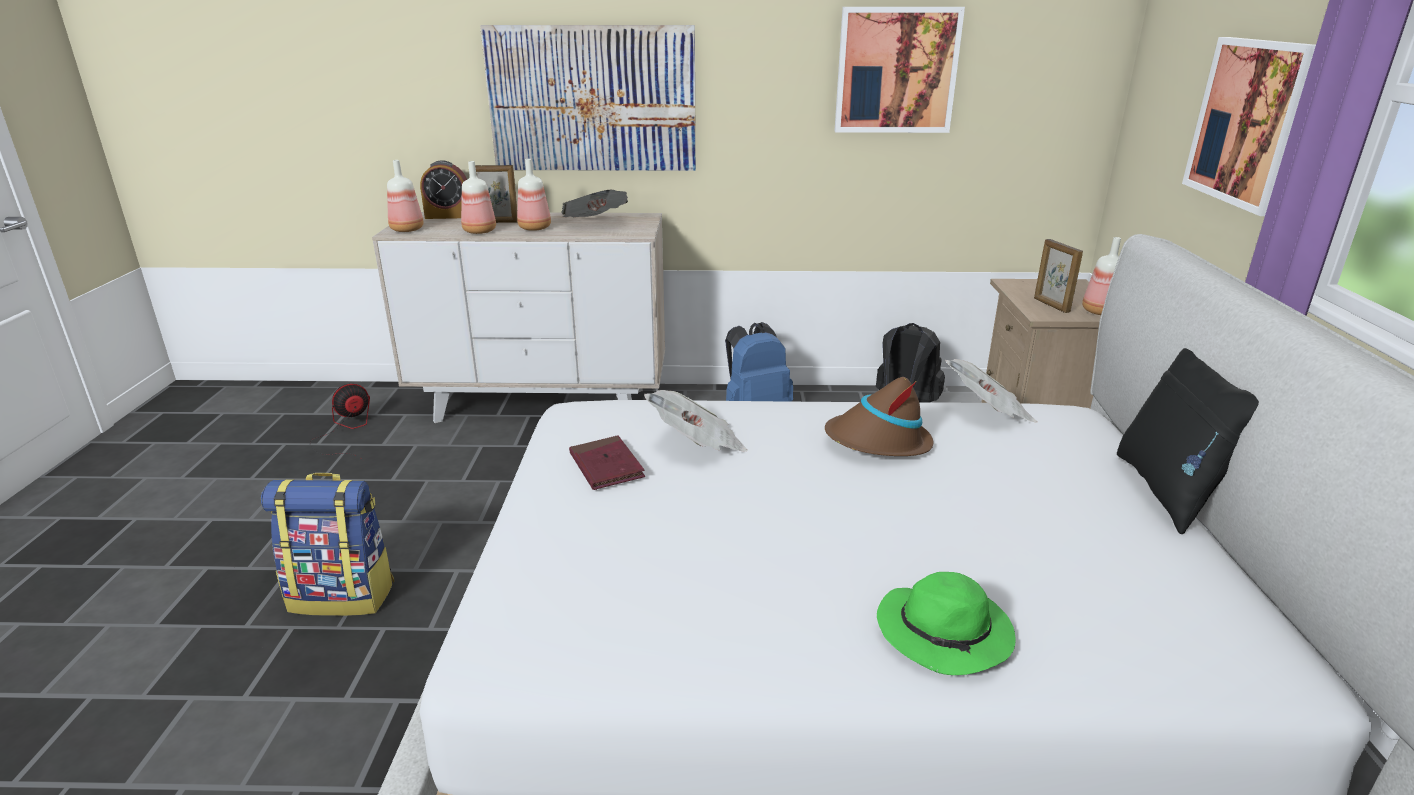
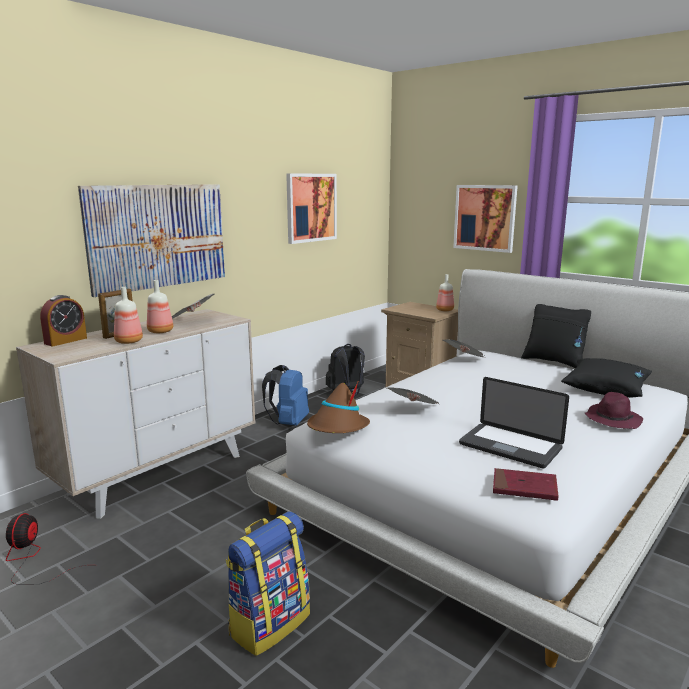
camera: 50 degrees left, 10 degrees down
(406, 229) = (65, 354): bottle -> none
(606, 466) = (404, 434): red book -> red book (524, 487)
(666, 558) = (510, 446): none -> laptop
(878, 442) = (463, 382): brown hat -> brown hat (337, 427)
(946, 633) = (612, 419): green hat -> purple hat
(1051, 305) = (426, 312): picture frame -> none
(1109, 586) = (605, 390): none -> black pillow

